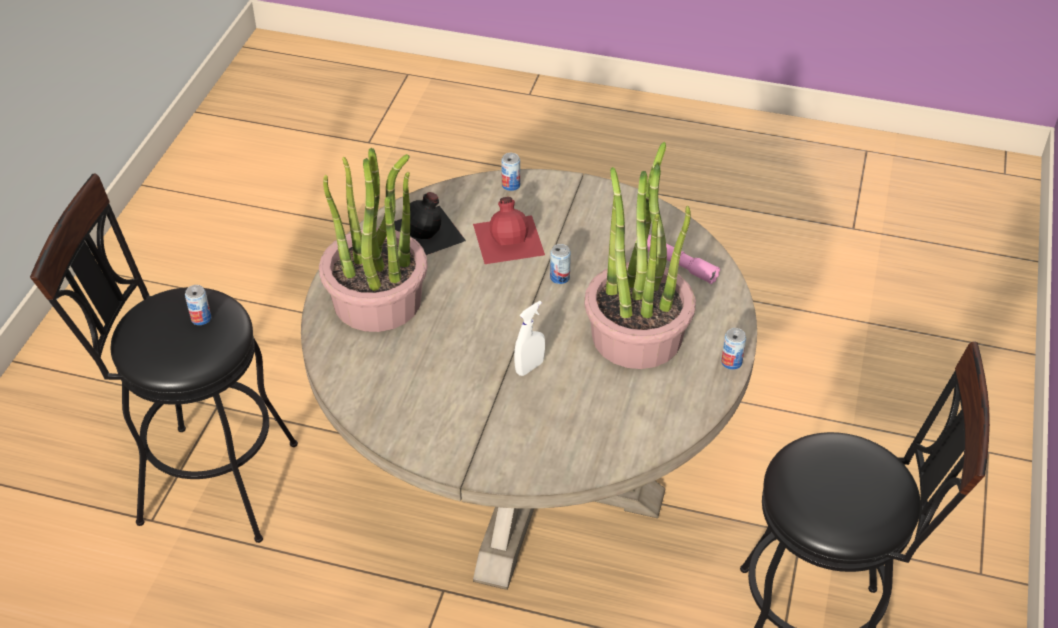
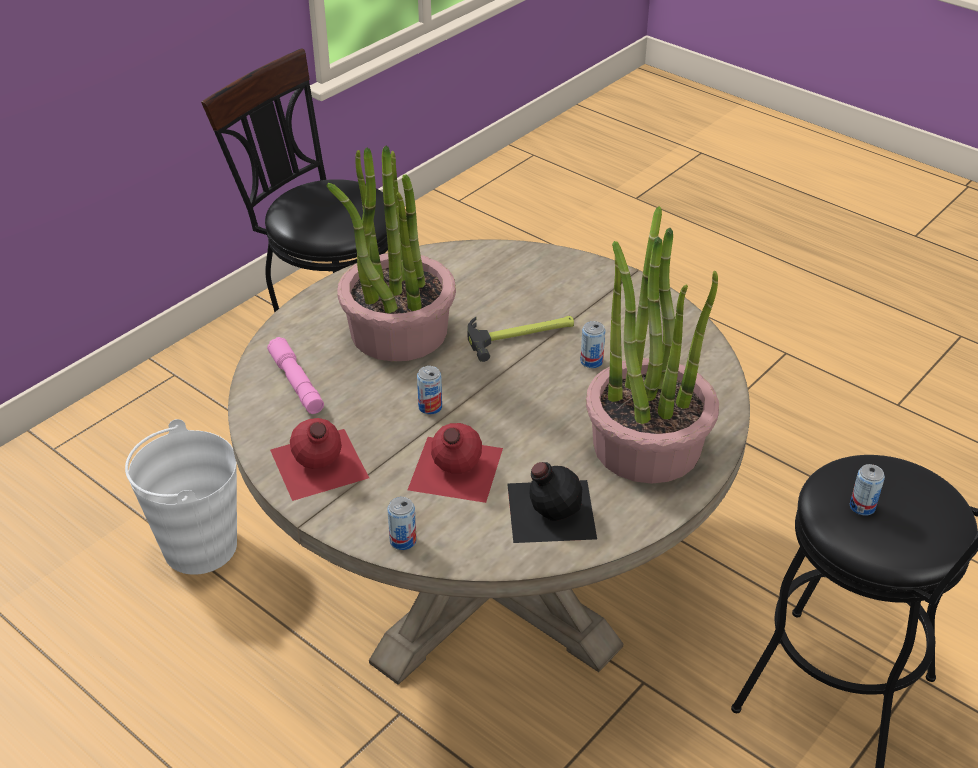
camera: 155 degrees left, 5 degrees down
(529, 367) = (522, 335): white spray bottle -> hammer
(605, 212) = (318, 465): none -> red bottle
(731, 362) = (334, 286): can -> can (591, 361)
(777, 416) = (199, 546): none -> white bucket

